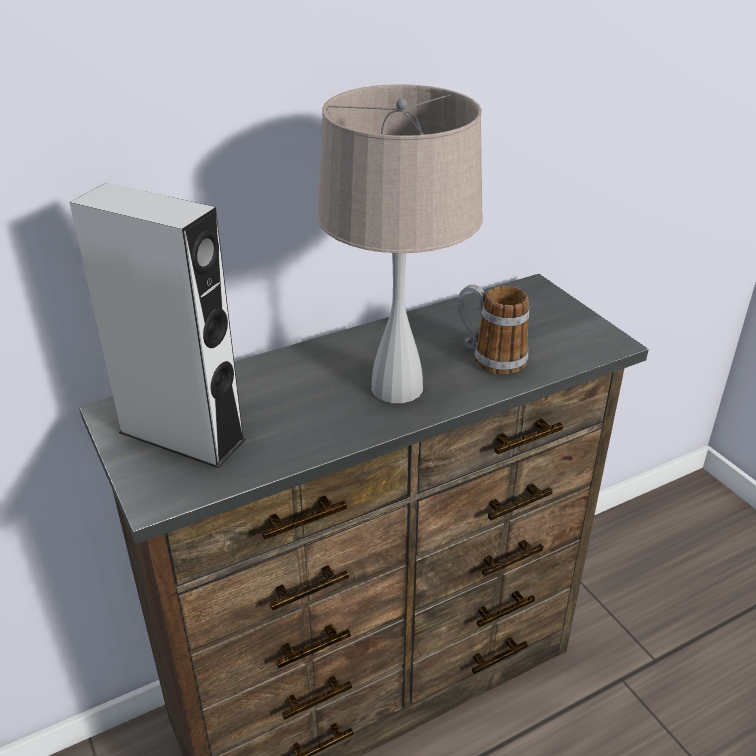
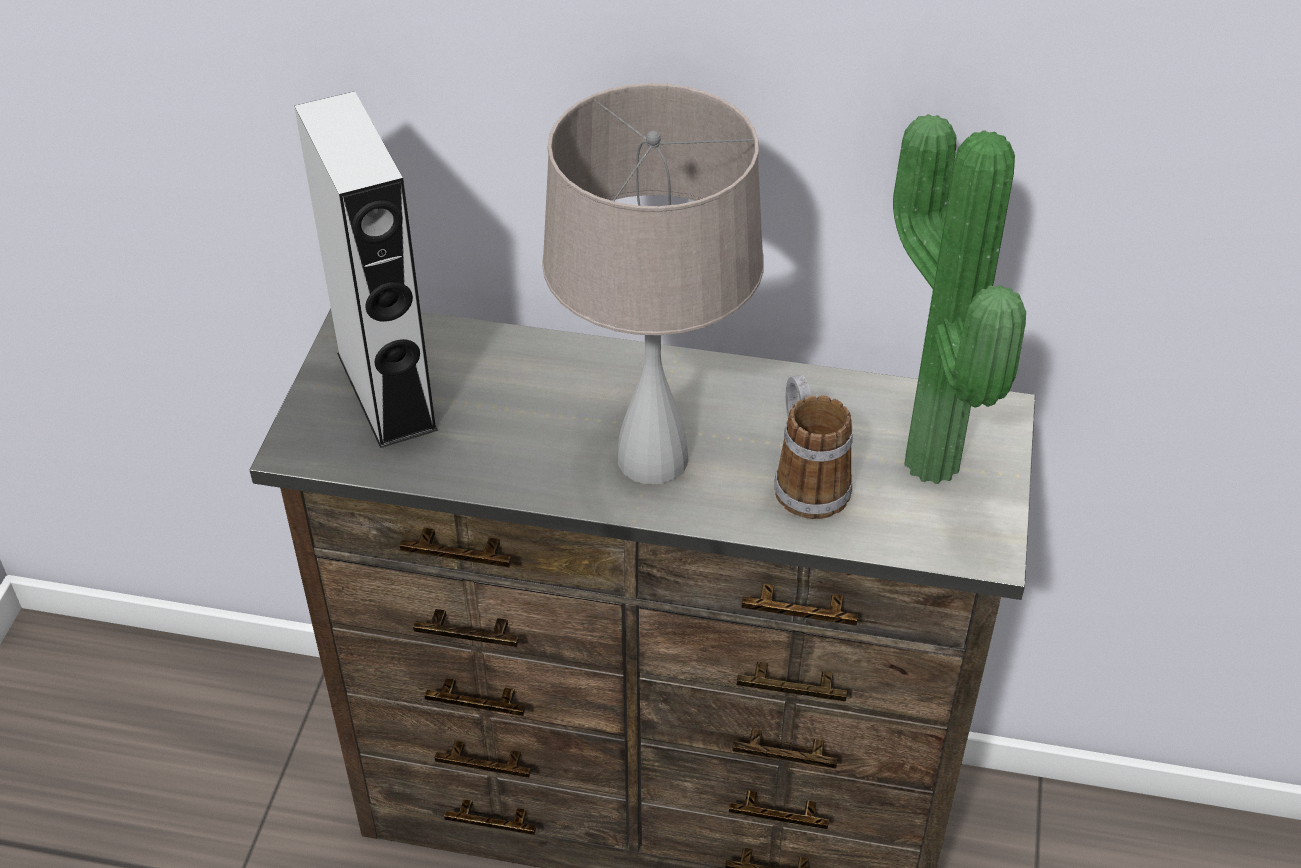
camera: 40 degrees right, 10 degrees up
(533, 324) = (921, 466): none -> potted plant

